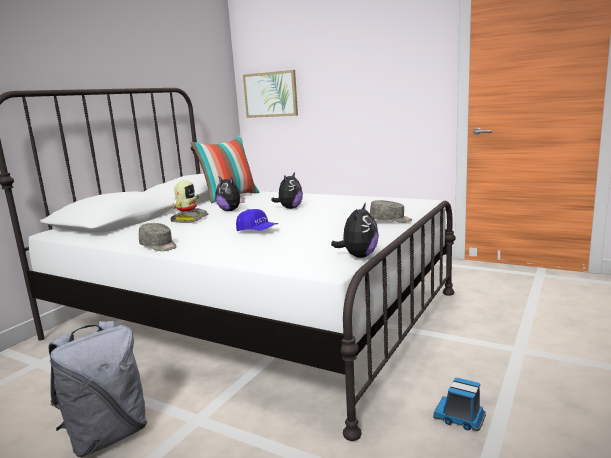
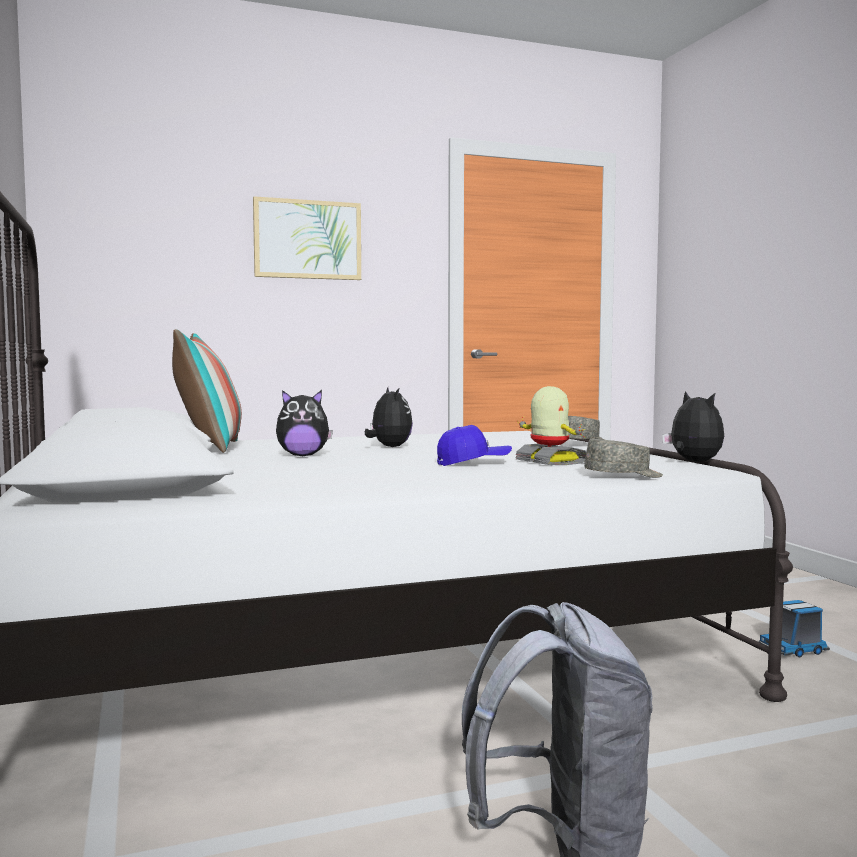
camera: 50 degrees left, 10 degrees down
(159, 246) = (414, 487): grey cap -> grey cap (623, 476)
(189, 219) = (283, 467): toy robot -> toy robot (550, 462)
(270, 94) = (122, 276): picture -> picture (307, 240)

